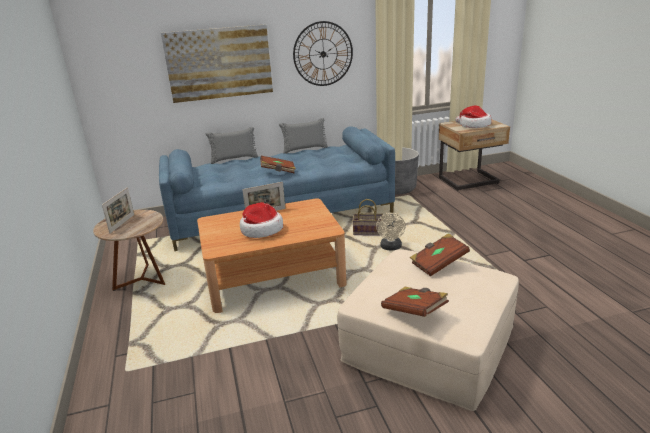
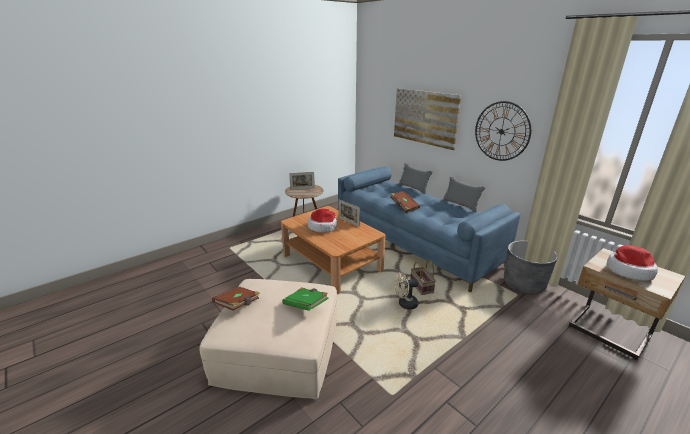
camera: 65 degrees right, 0 degrees up
(438, 263) = (306, 305): brown book -> green book

